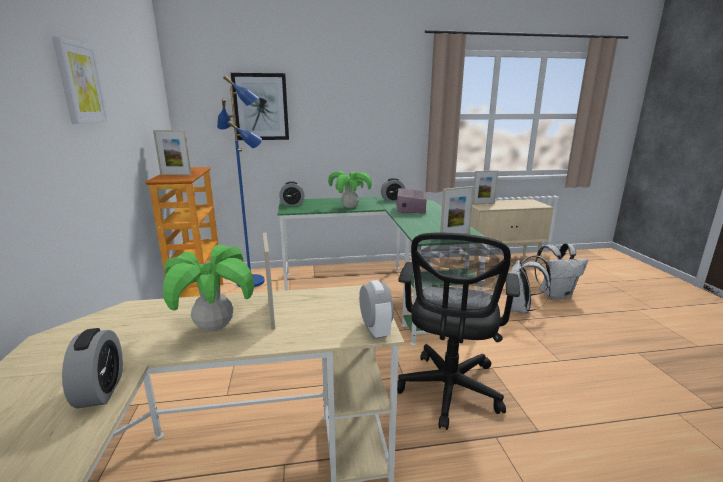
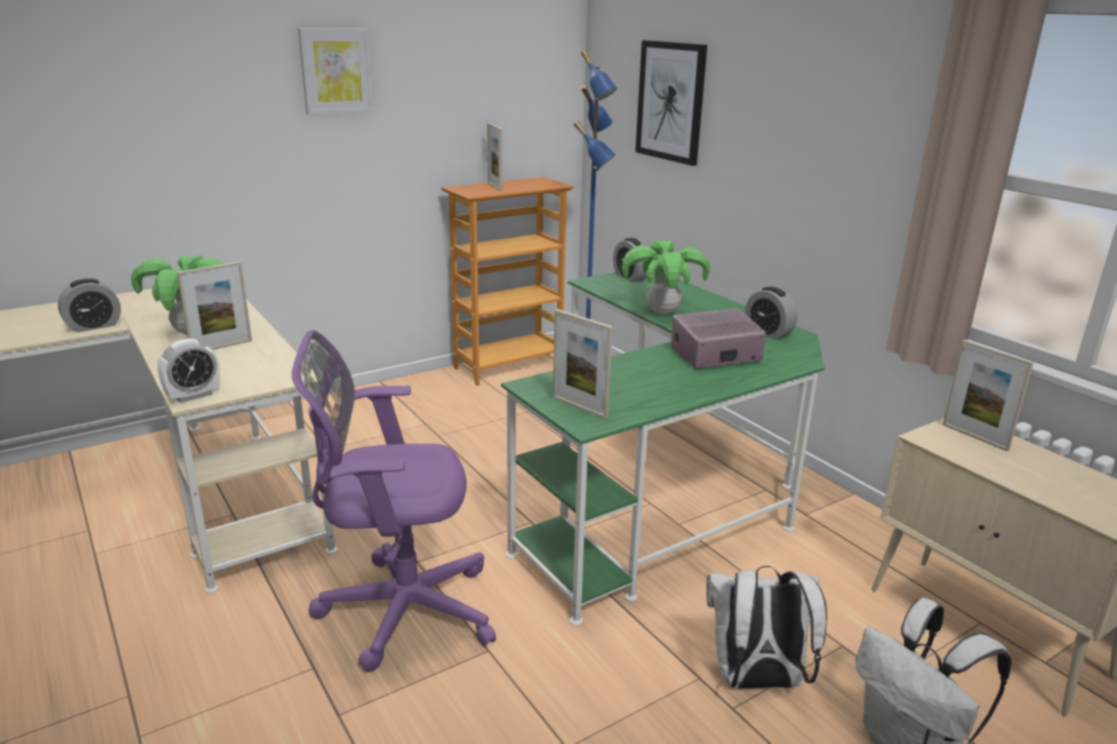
camera: 65 degrees right, 5 degrees up
(448, 392) = (399, 610): black office chair -> purple office chair

